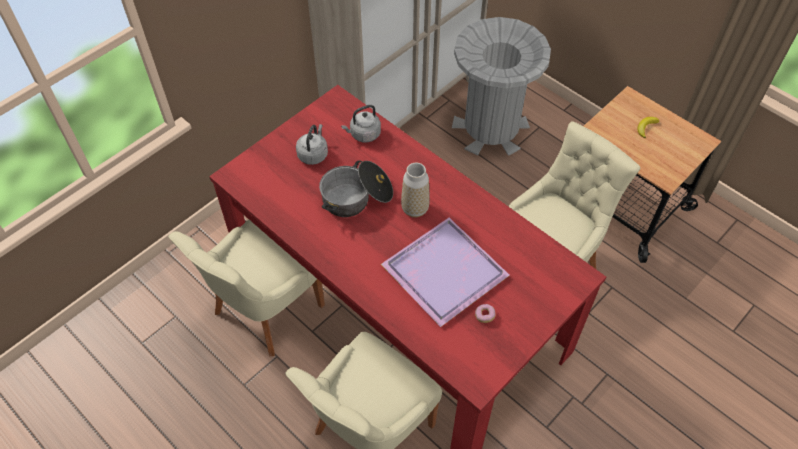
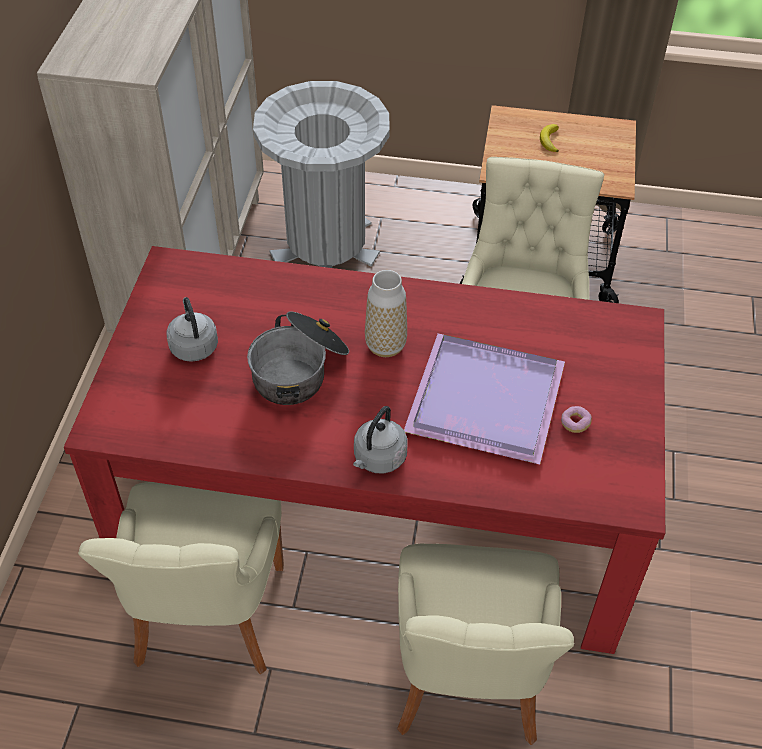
camera: 35 degrees left, 5 degrees down
(363, 134) = (242, 290): grey kettle -> grey kettle (378, 459)

